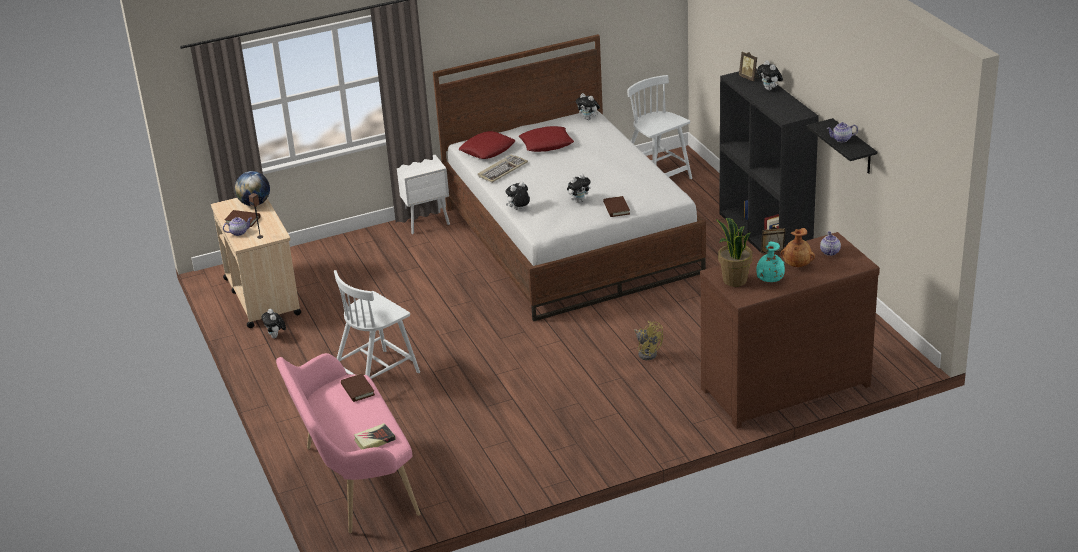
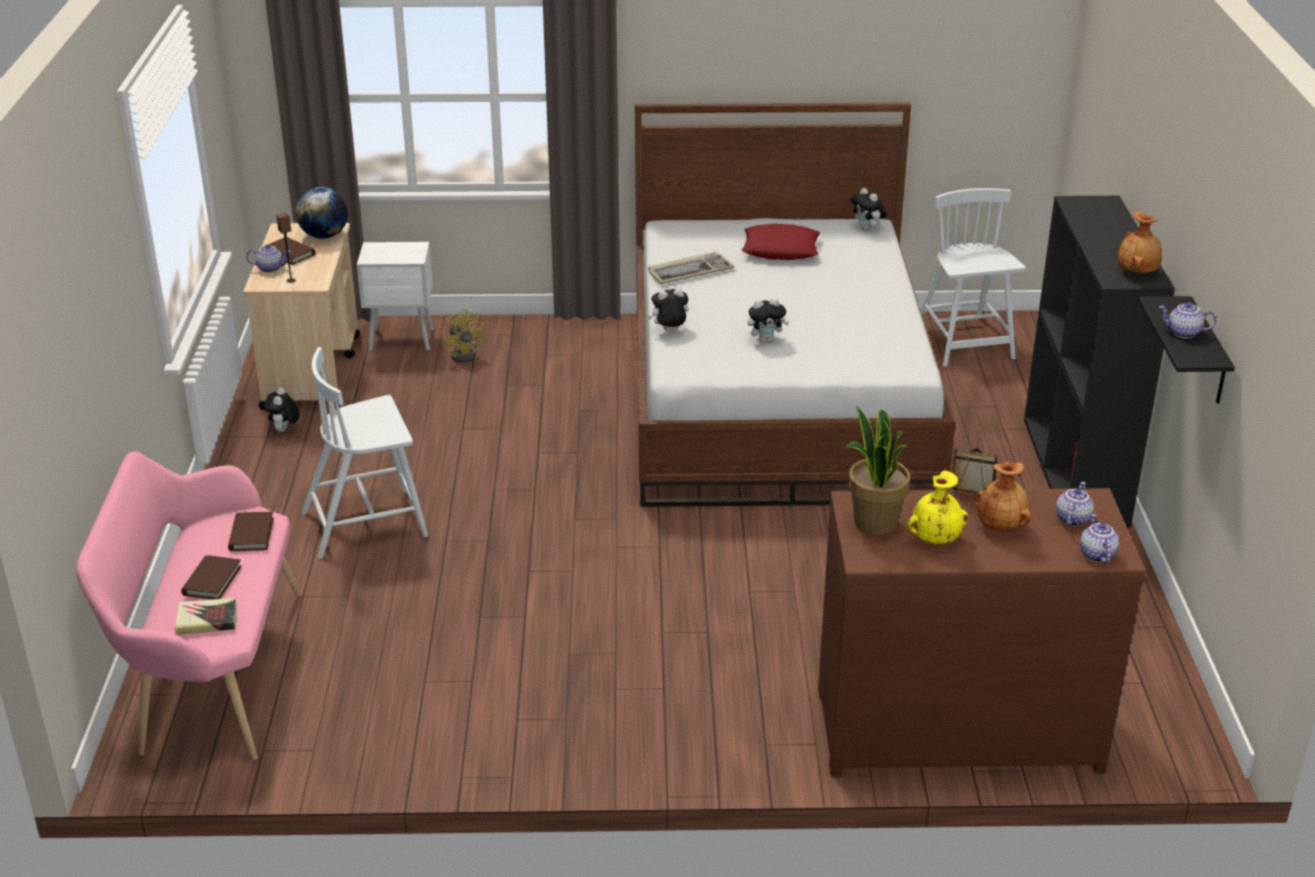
camera: 20 degrees right, 0 degrees up
(427, 223) = (598, 329): white nightstand -> white nightstand (403, 341)
(487, 150) = (692, 239): red pillow -> none
(616, 208) = (812, 364): brown book -> brown book (212, 581)
(647, 352) = (774, 604): yellow fan -> yellow fan (466, 354)
(749, 78) = (1099, 208): picture frame -> none
(769, 280) = (935, 539): turquoise vase -> yellow vase
(770, 89) = (1121, 232): plush toy -> none
(794, 111) = (1137, 272): none -> brown vase
(851, 266) = (1096, 554): none -> teapot

